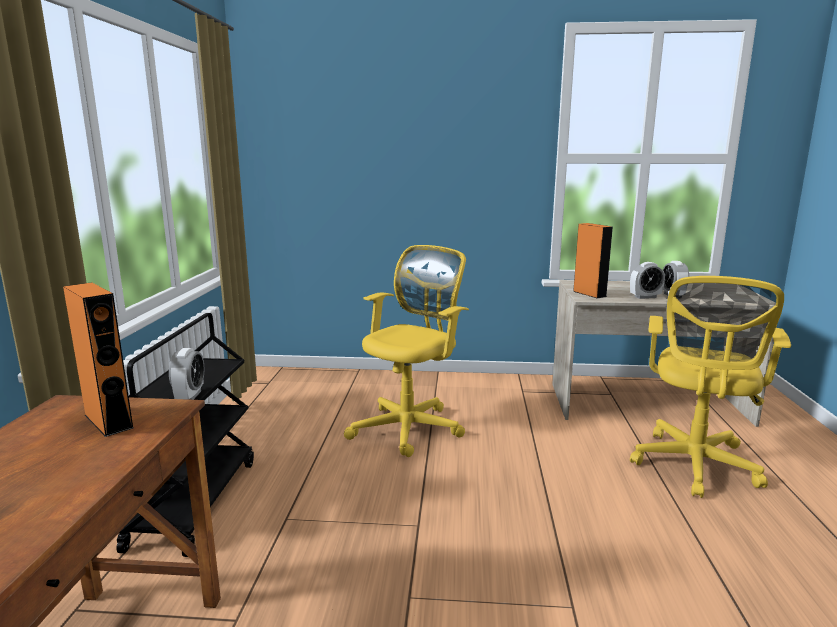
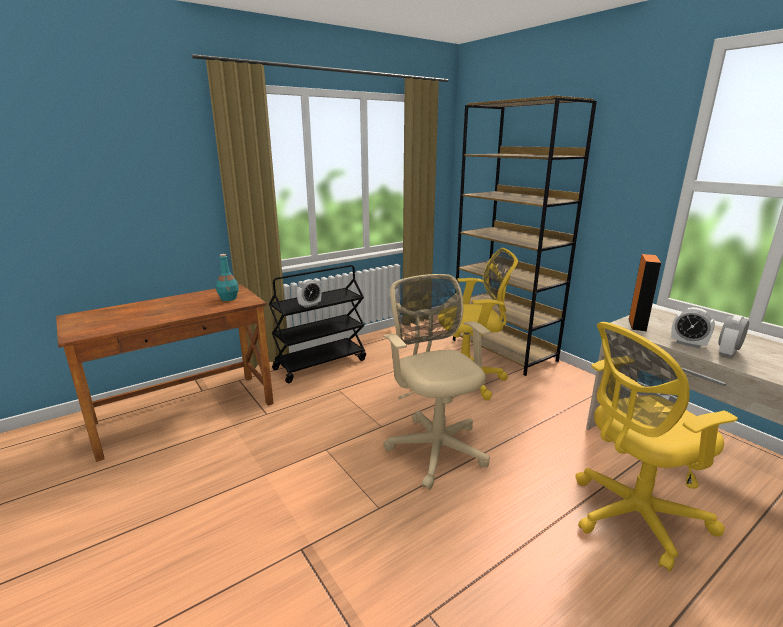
camera: 50 degrees right, 5 degrees up
(108, 421) = (229, 298): orange speaker -> turquoise bottle
(389, 383) = (503, 350): none -> brown bookcase
(501, 508) = (435, 446): none -> beige office chair

